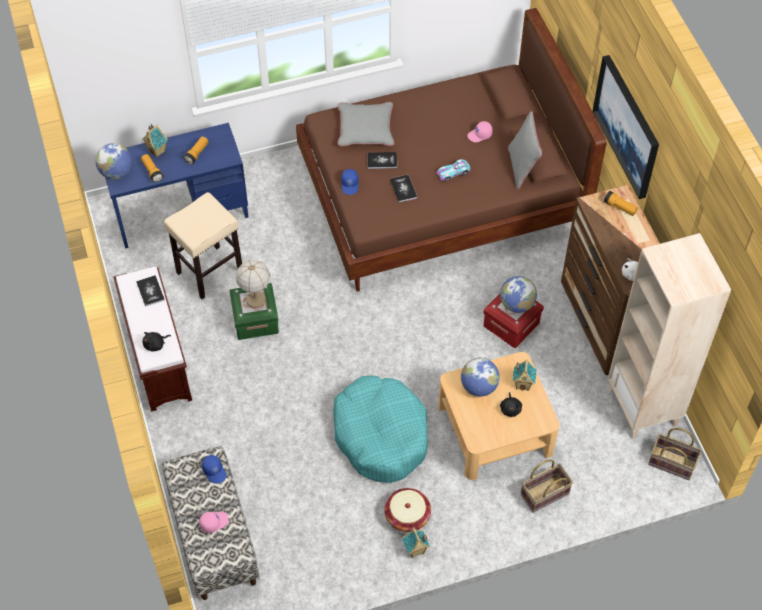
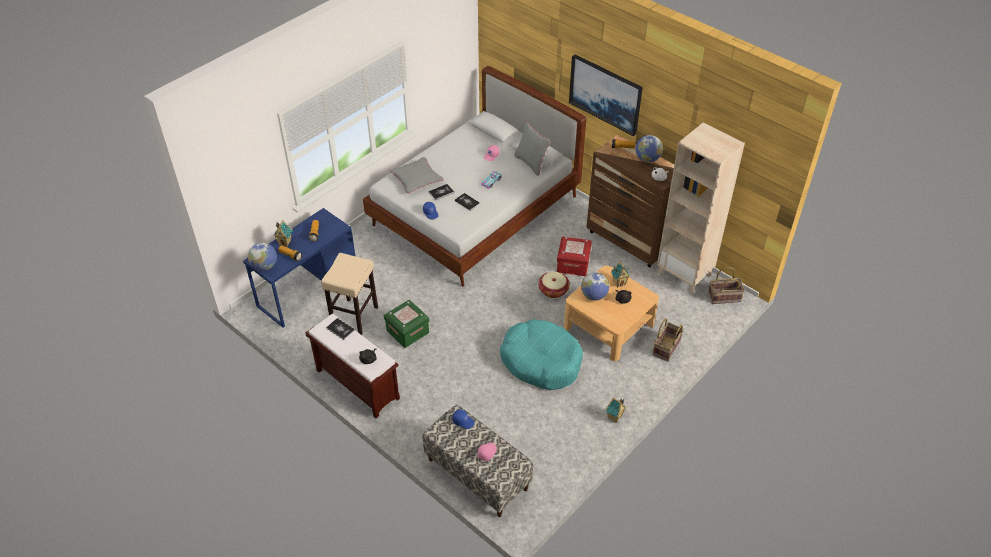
camera: 30 degrees left, 10 degrees down
(256, 300) = (407, 313): table lamp -> none
(407, 516) = (594, 400): basket -> basket (553, 290)
(441, 196) = (475, 212): brown bed -> white bed
(517, 304) = (576, 245): globe -> globe (647, 159)

